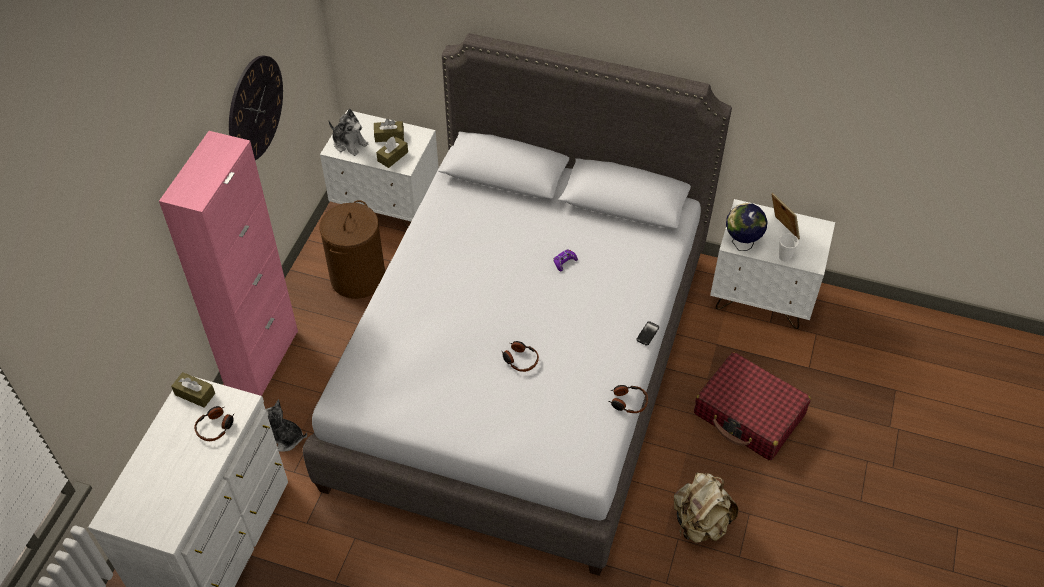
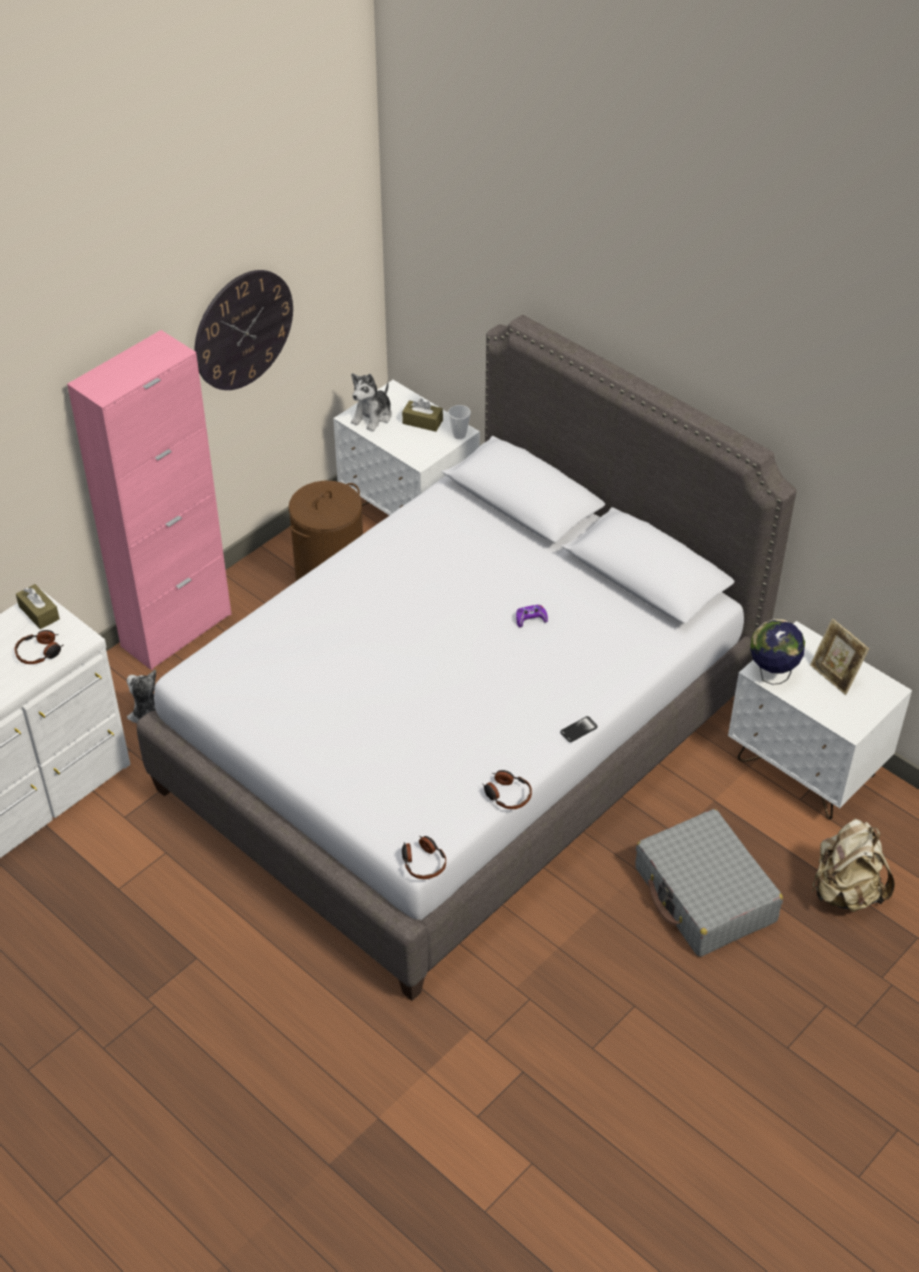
camera: 25 degrees right, 5 degrees down
(349, 143) = (373, 416): plush toy -> plush toy turned 60 degrees clockwise
(392, 156) = (413, 445): brown tissue box -> none
(520, 359) = (412, 705): headphones -> headphones (423, 862)
(700, 523) = (567, 992): beige backpack -> beige backpack (845, 891)
(749, 415) = (704, 895): red suitcase -> grey suitcase
(781, 230) = (834, 676): picture frame -> picture frame turned 150 degrees clockwise
(784, 257) = (817, 708): cup -> cup (459, 435)

